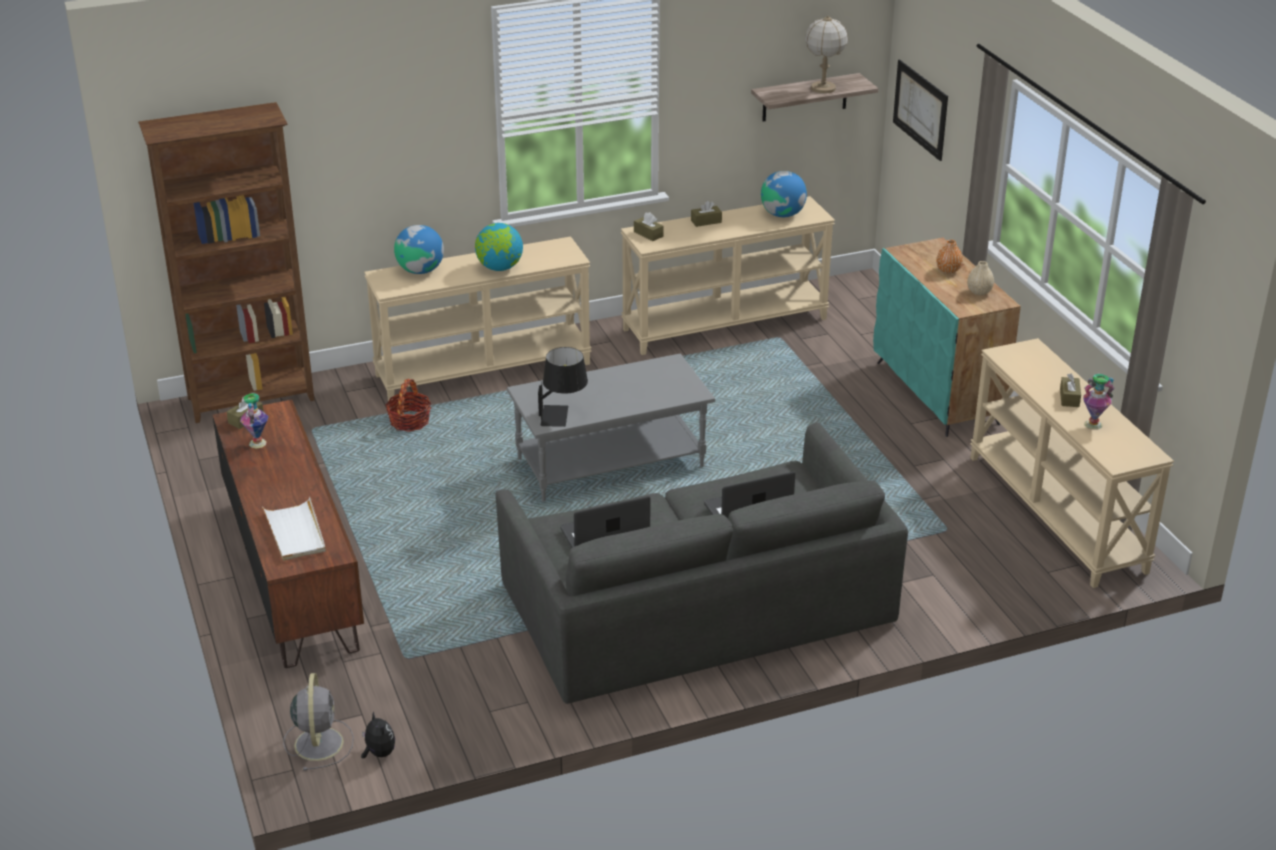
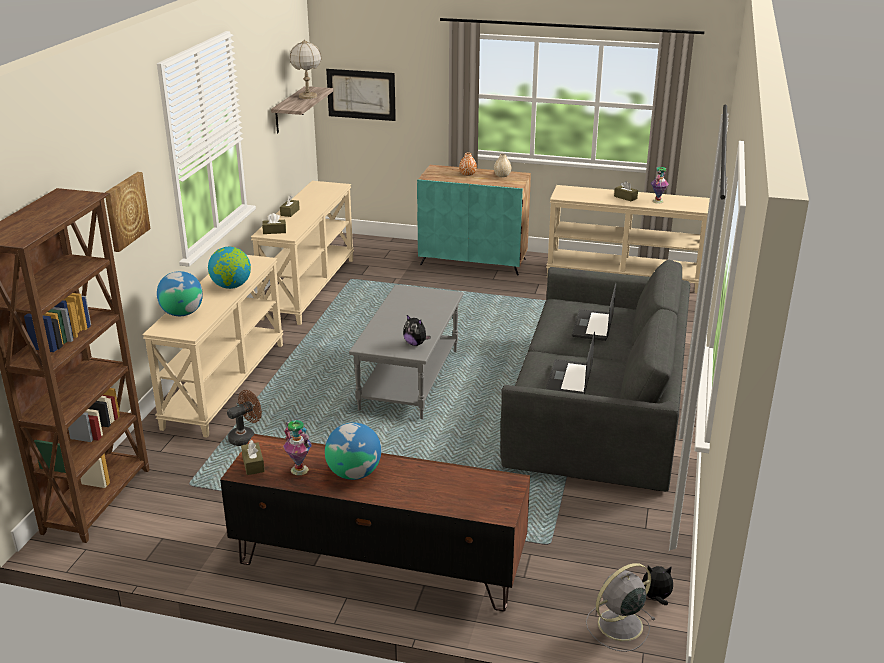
camera: 55 degrees left, 5 degrees down
(295, 532) = (458, 491): white tray -> none
(319, 742) = (618, 625): grey fan -> grey fan turned 60 degrees counterclockwise
(394, 146) = (125, 211): none -> picture
(409, 421) = (246, 437): basket -> brown fan
(563, 415) = (415, 343): black table lamp -> plush toy
(782, 214) = (320, 192): globe -> globe (354, 473)

